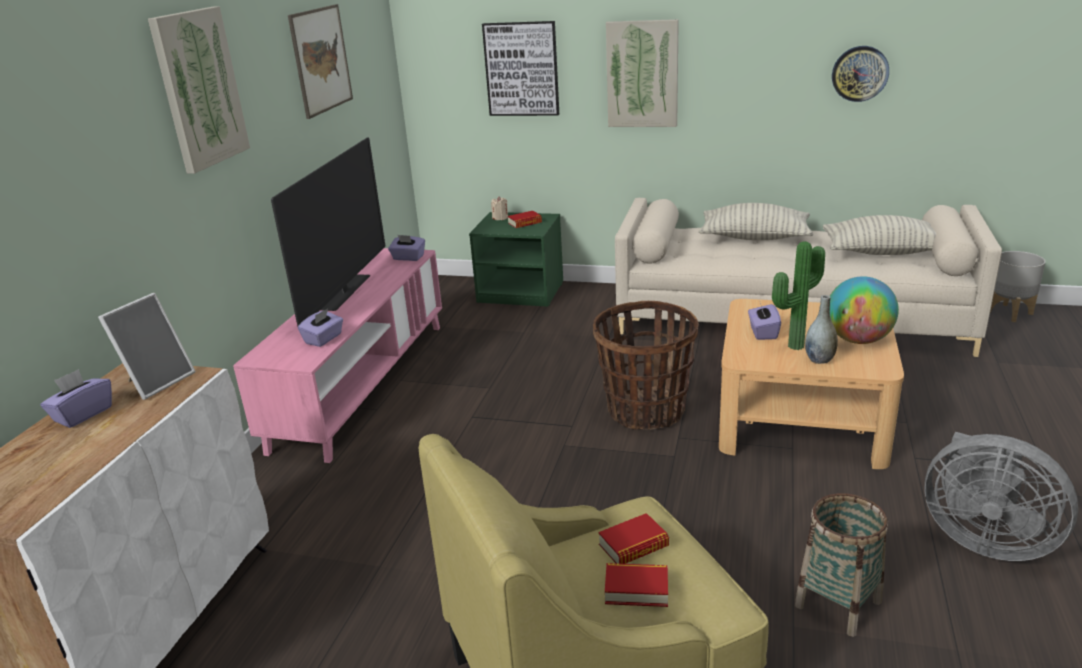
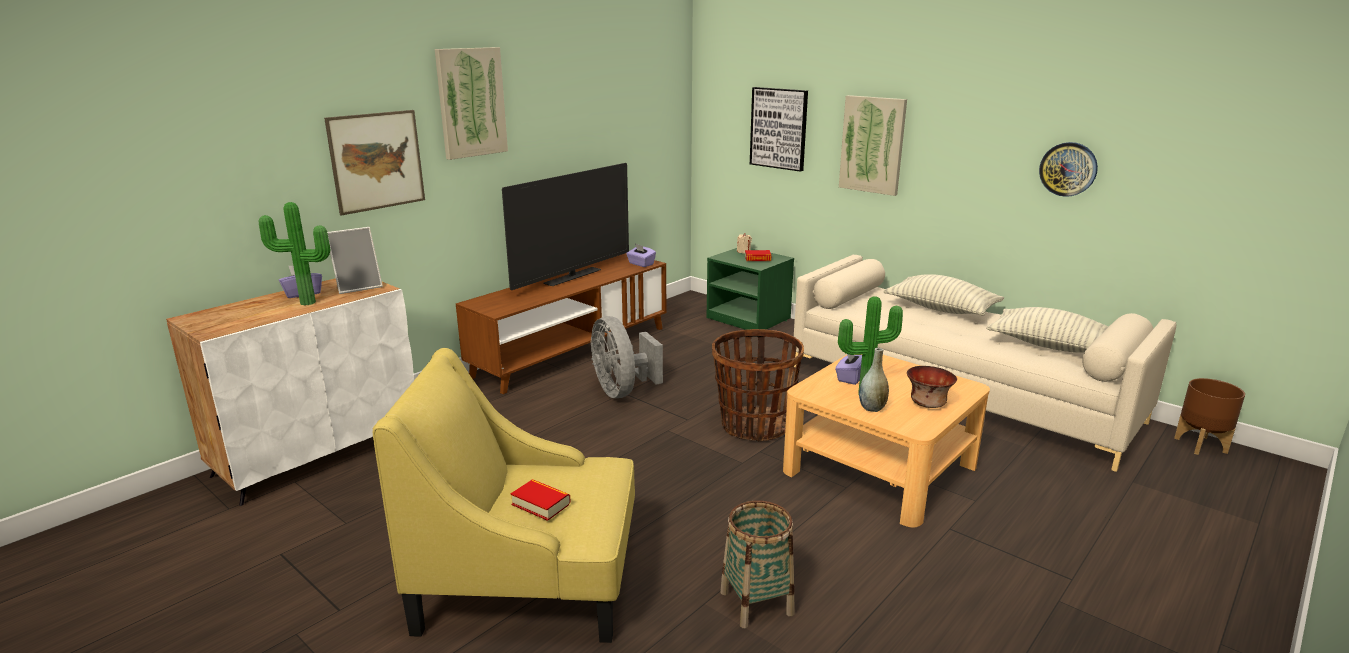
camera: 25 degrees right, 5 degrees down
(113, 428) = (307, 304): none -> potted plant
(321, 60) = (601, 98): picture -> picture (377, 161)
(324, 339) = (525, 301): purple tissue box -> none
(362, 384) = (572, 351): pink tv stand -> brown tv stand
(633, 546) = (572, 480): book -> none
(858, 340) = (927, 403): globe -> bowl
(984, 539) = (940, 607): grey fan -> grey fan (622, 391)
(1009, 312) = (1201, 445): grey planter -> brown planter

